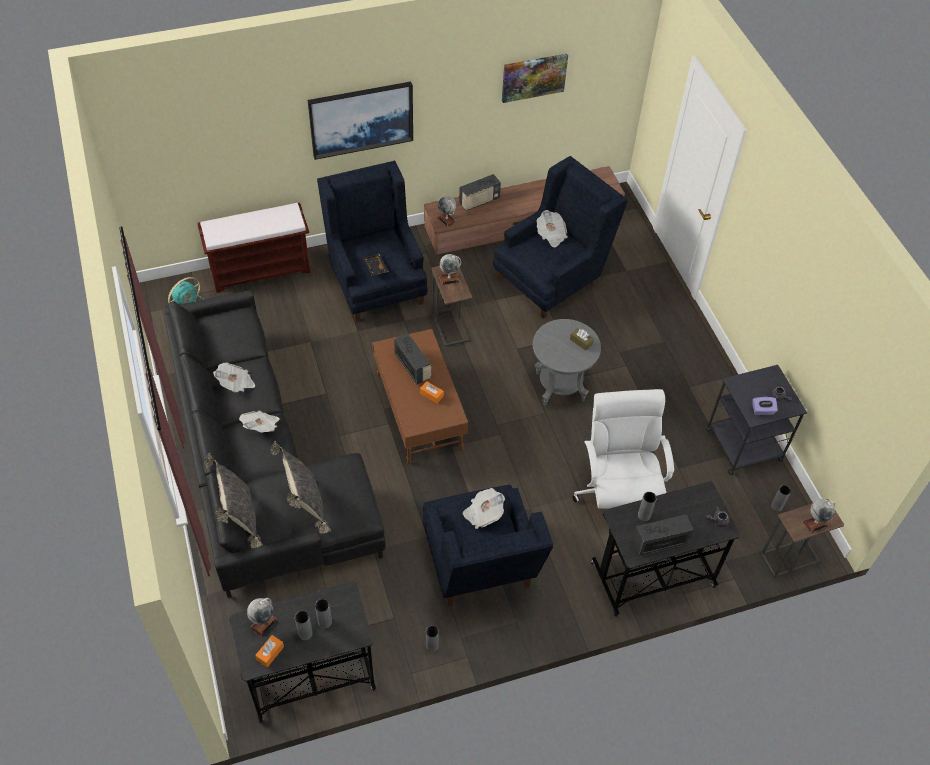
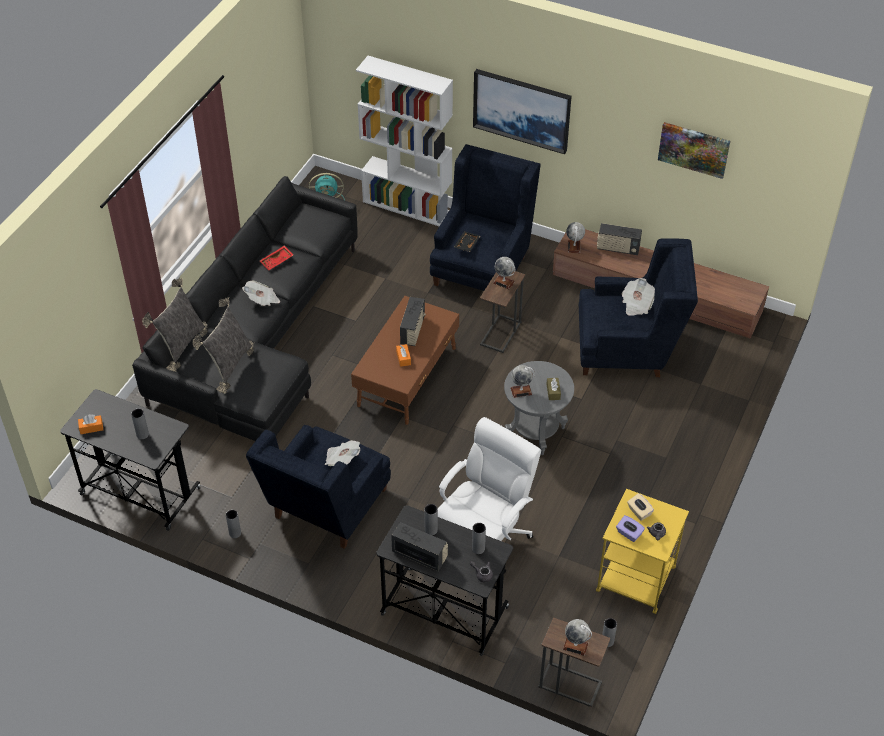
camera: 45 degrees right, 5 degrees down
(236, 384) = (277, 261): newspaper -> red tray
(261, 269) = (407, 206): brown bench -> white bookcase
(263, 623) = (107, 408): globe -> globe (521, 391)
(305, 633) = (123, 432): grey vase -> grey vase (478, 548)
(744, 446) = (635, 580): black cart -> yellow cart
(750, 389) = (639, 512): none -> beige tissue box

